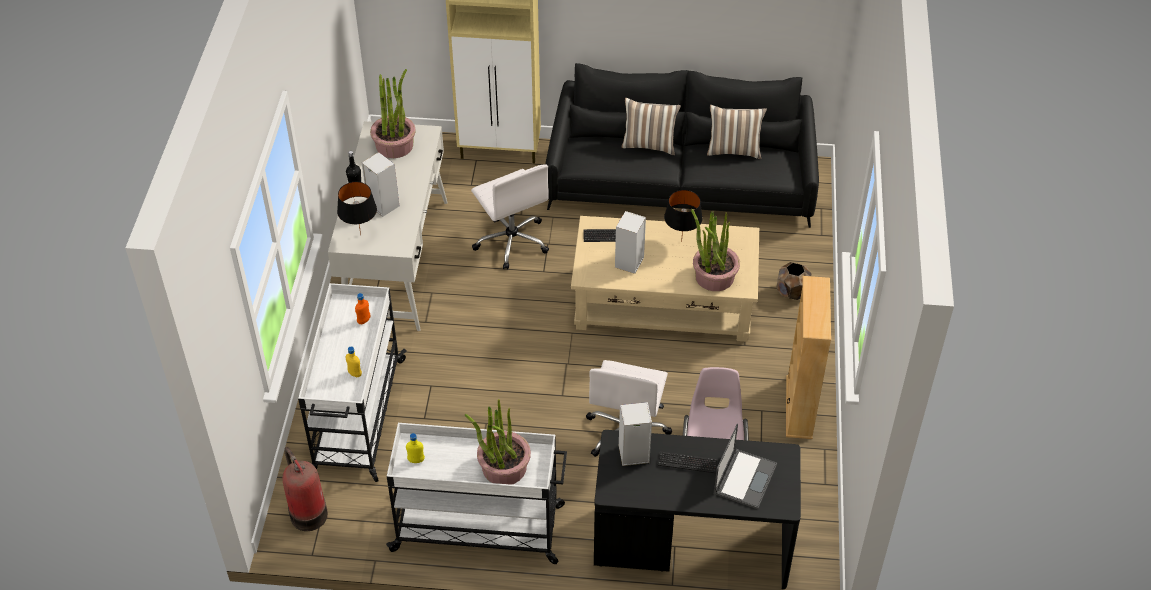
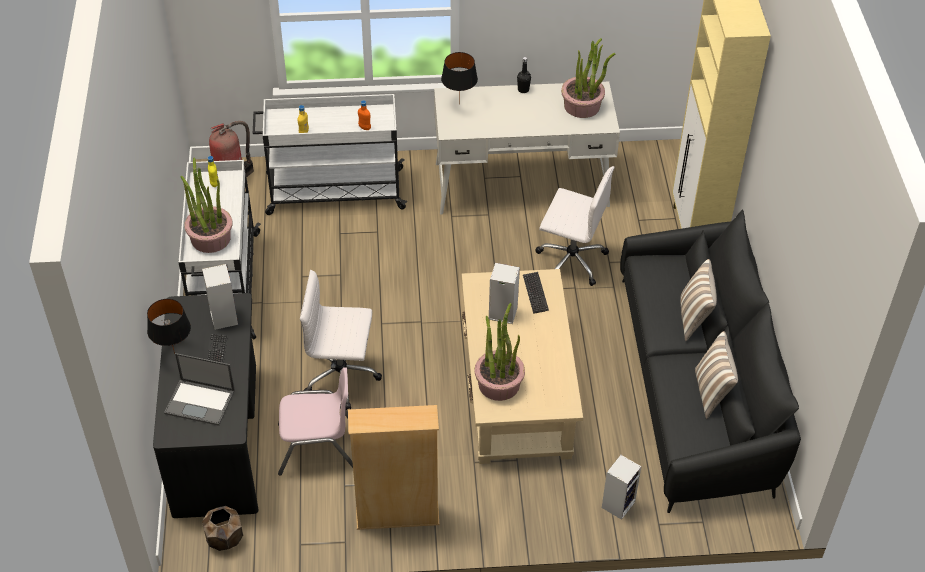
camera: 80 degrees right, 0 degrees up
(382, 205) = (500, 111): speaker -> speaker (618, 503)
(512, 241) = (570, 260): white office chair -> white office chair turned 120 degrees counterclockwise
(681, 242) = (543, 352): black table lamp -> black table lamp (174, 354)
(792, 292) = (560, 500): brown planter -> brown planter (224, 539)

